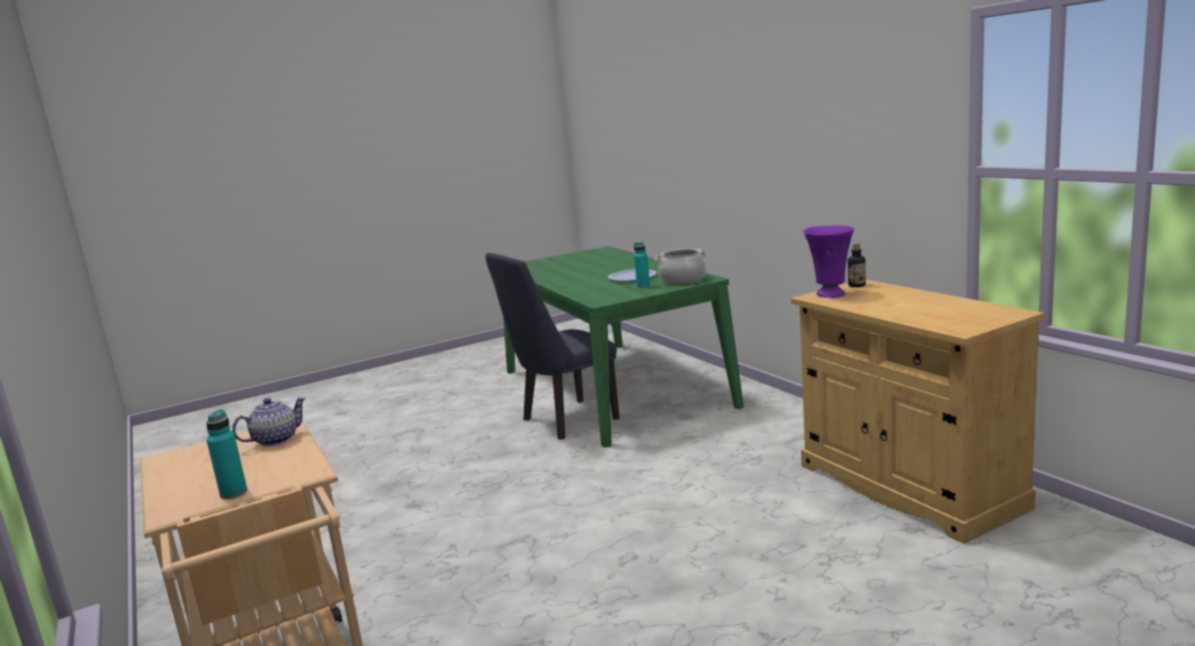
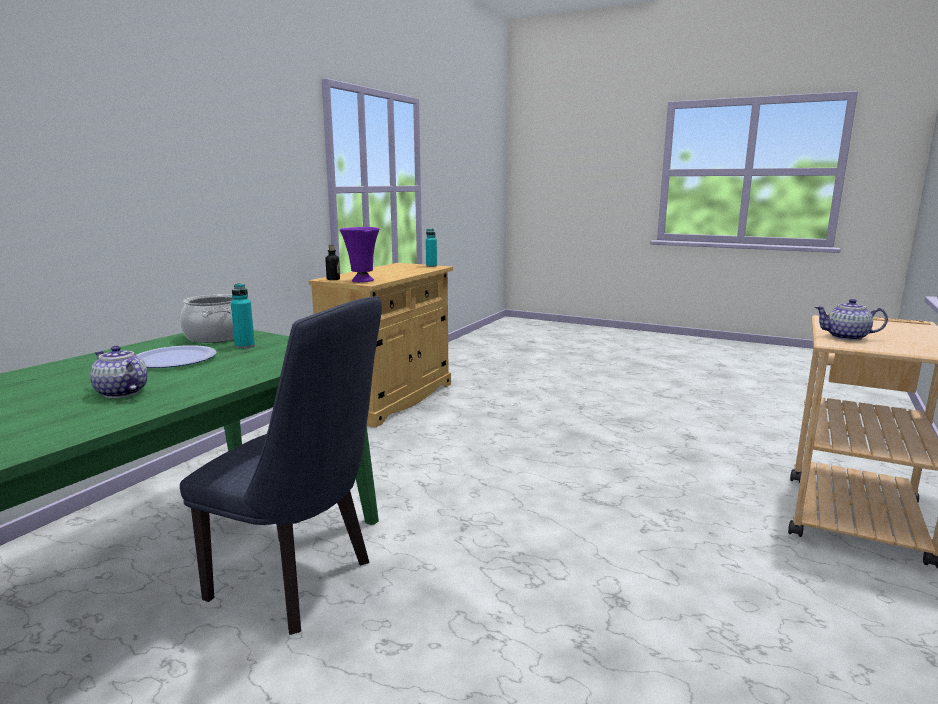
camera: 125 degrees left, 0 degrees up
(234, 493) = (887, 323): turquoise bottle -> turquoise bottle (431, 266)
(579, 275) = (122, 393): none -> teapot

